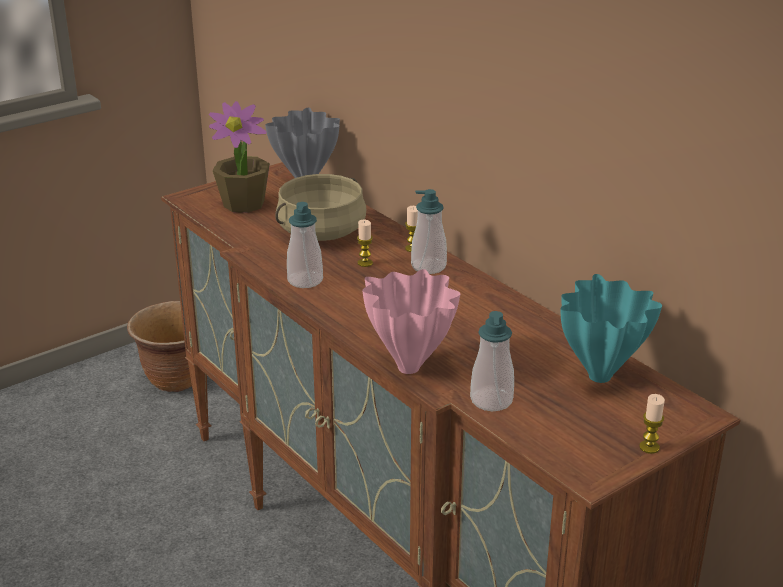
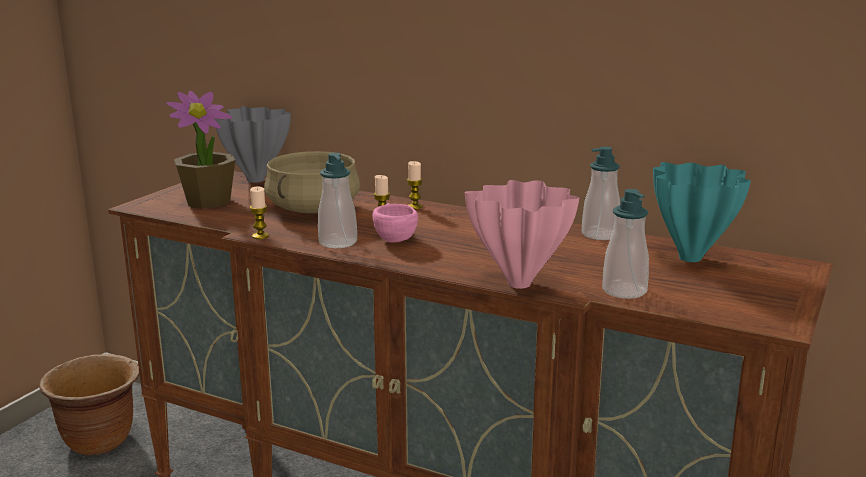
camera: 25 degrees left, 10 degrees down
(356, 285) = (393, 238): none -> pink cup
(428, 266) = (445, 215): soap dispenser -> soap dispenser (600, 234)
(649, 447) = (796, 294): candle -> candle (260, 236)

